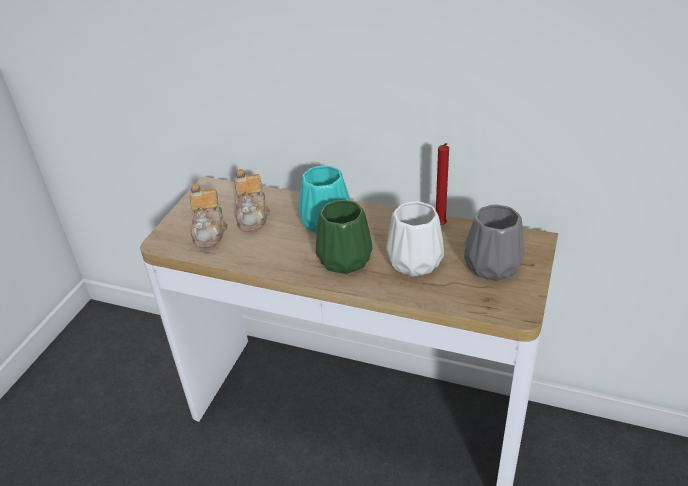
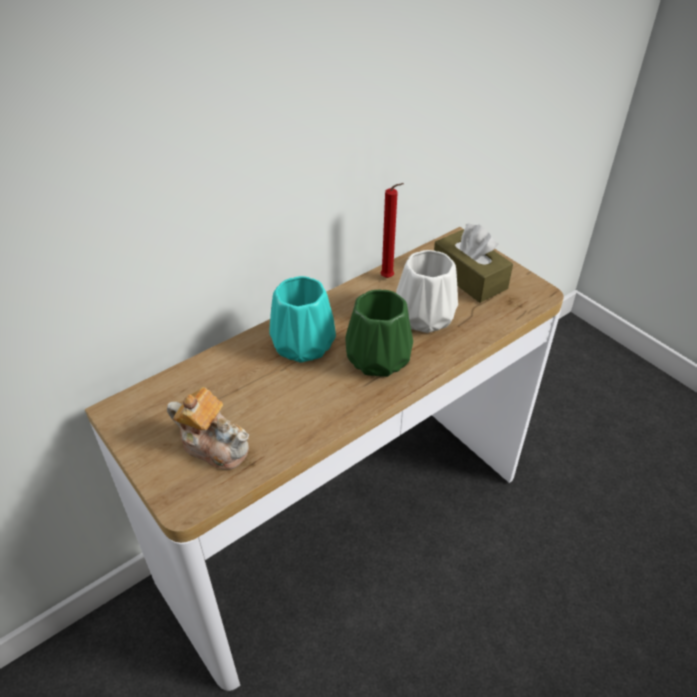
camera: 60 degrees left, 5 degrees up
(253, 216) = (227, 396): teapot -> none
(491, 265) = (469, 277): grey vase -> brown tissue box

